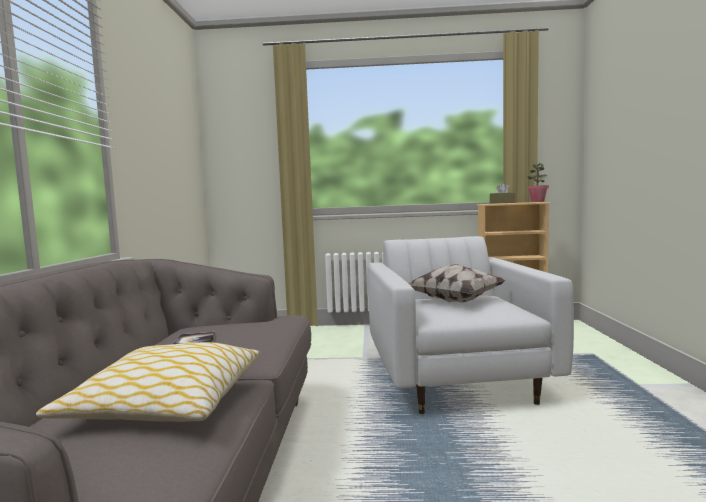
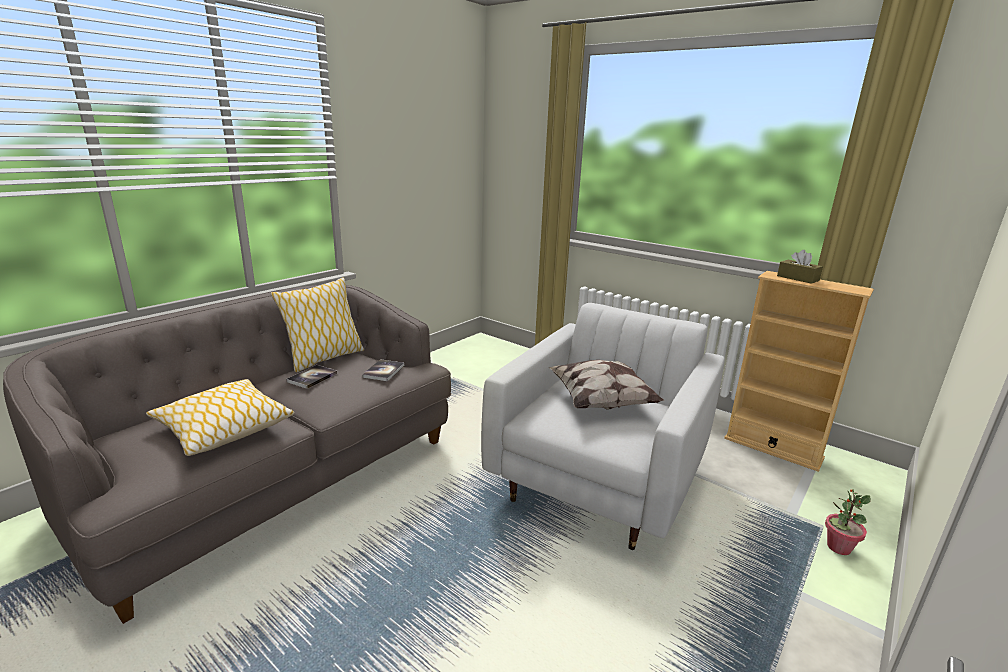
camera: 35 degrees right, 15 degrees up
(167, 335) = (324, 358): none -> pillow
(260, 324) = (383, 371): none -> book
(537, 201) = (855, 288): potted plant -> potted plant (838, 547)

